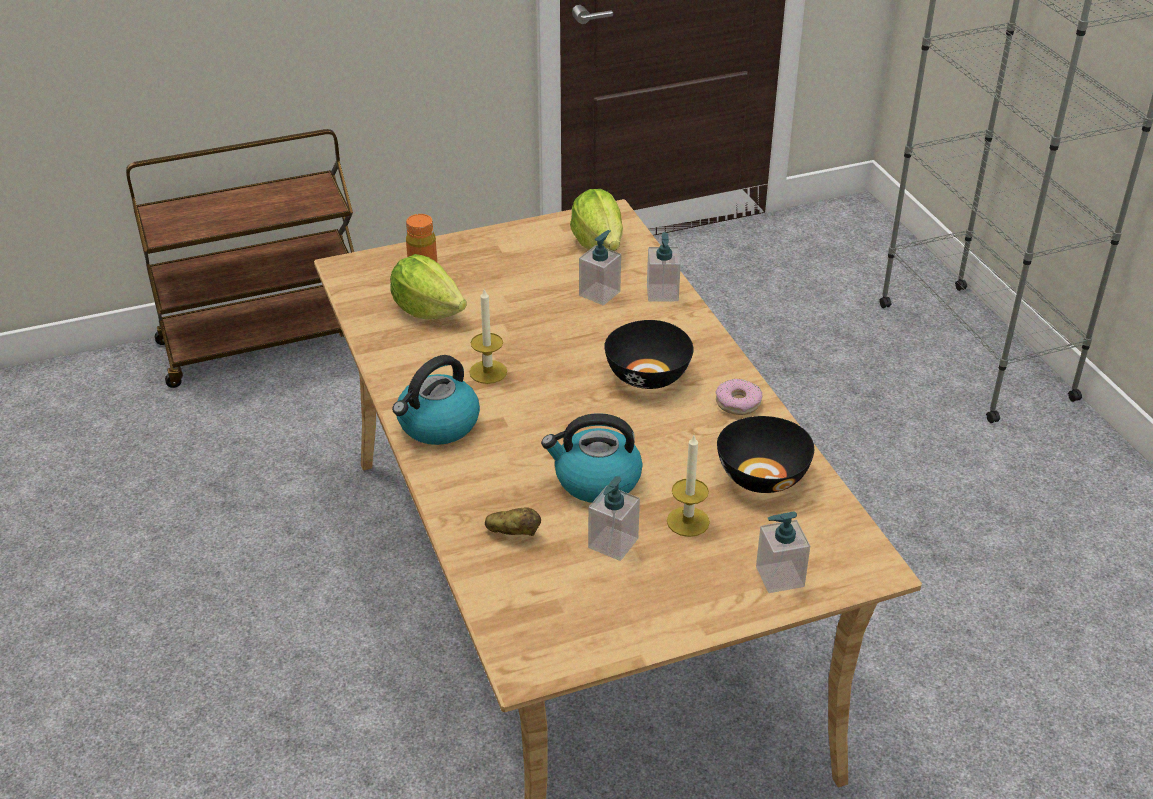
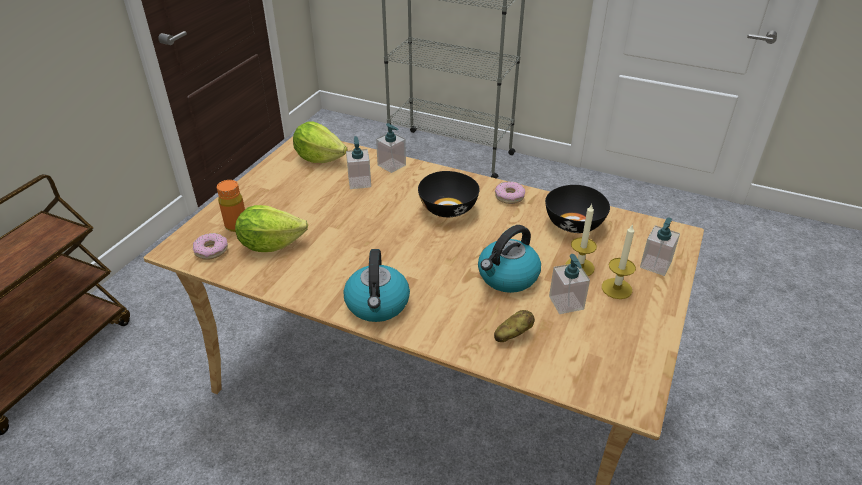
camera: 45 degrees left, 0 degrees up
(372, 286) = (211, 250): none -> donut
(488, 372) = (361, 257): candle -> candle (616, 288)

